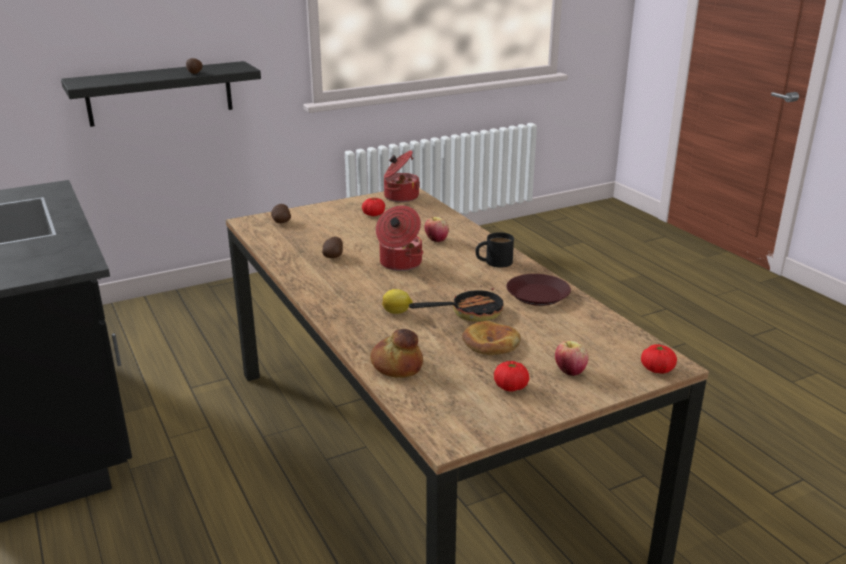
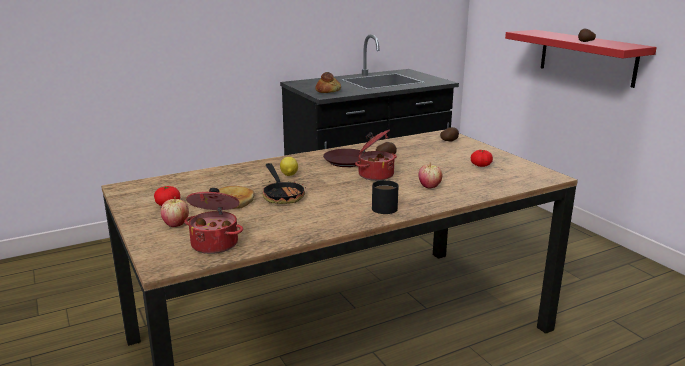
camera: 90 degrees right, 5 degrees down
(160, 93) = (587, 57): black shelf -> red shelf
(397, 365) = (213, 175): bread -> bread (328, 91)
(400, 196) = (536, 173): cooking pot -> cooking pot (215, 243)
(538, 295) = (312, 221): brown plate -> brown plate (347, 161)
(657, 369) = (159, 258): tomato -> none

